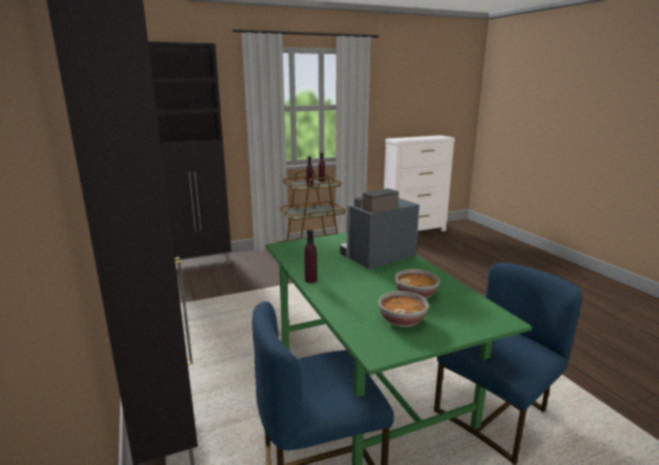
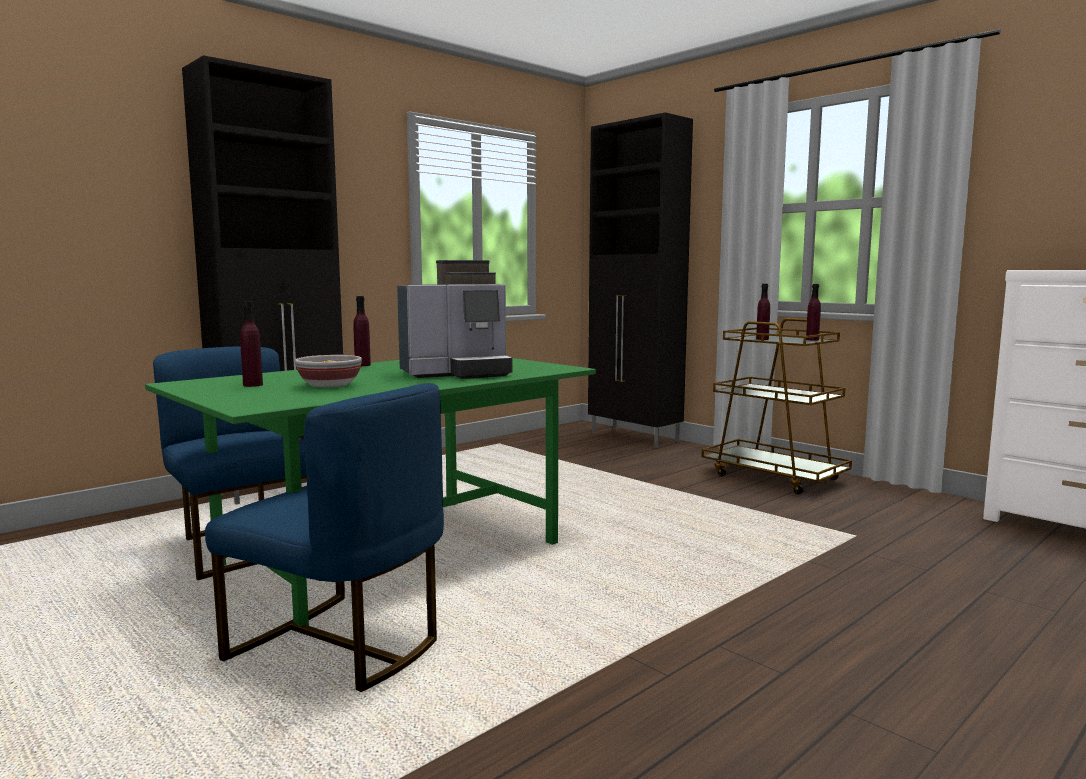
camera: 70 degrees right, 10 degrees down
(376, 258) = (458, 373): coffee machine -> coffee machine turned 120 degrees clockwise
(402, 320) = (253, 385): bowl -> purple bottle

